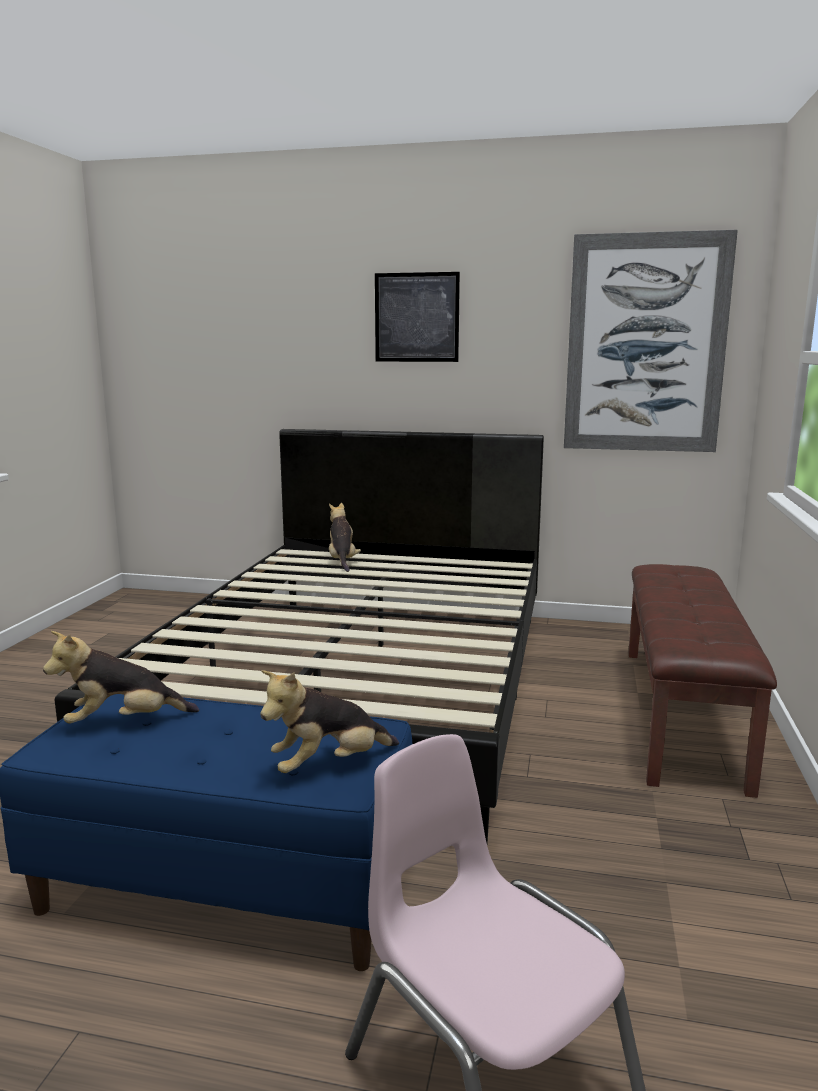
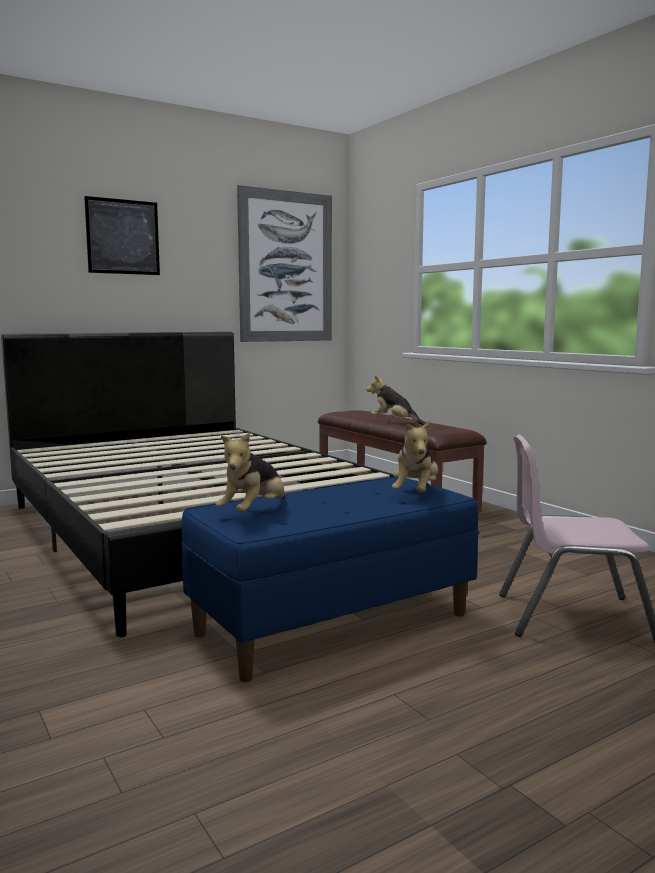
camera: 45 degrees left, 5 degrees down
(342, 561) = (98, 447): plush toy -> plush toy (394, 422)

